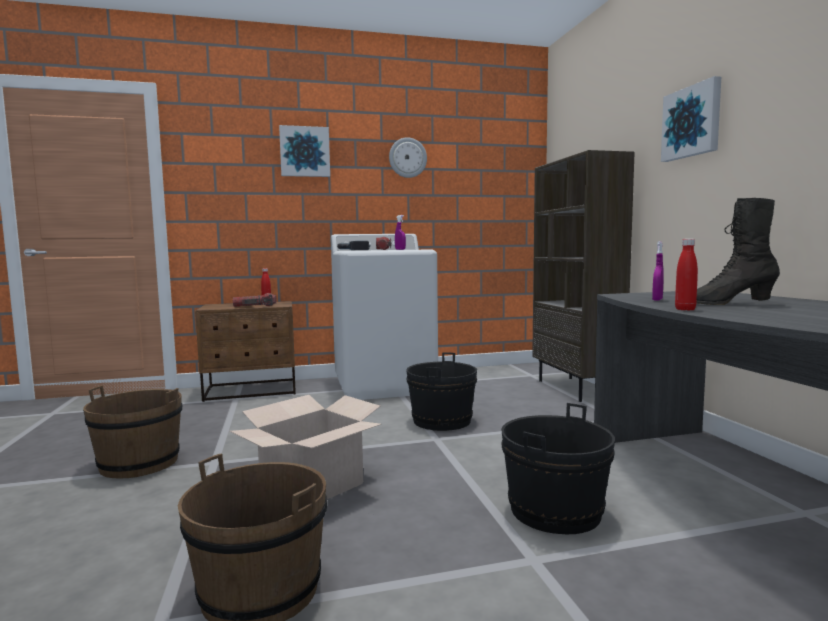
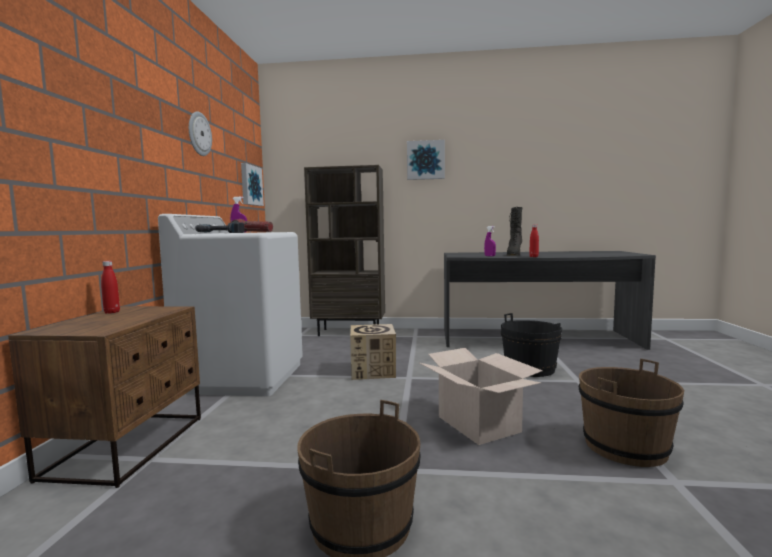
camera: 70 degrees left, 0 degrees up
(255, 306) = (149, 315): flashlight -> none
(304, 152) = (119, 98): picture -> picture (250, 185)
(442, 421) = (373, 371): black bucket -> cardboard box

